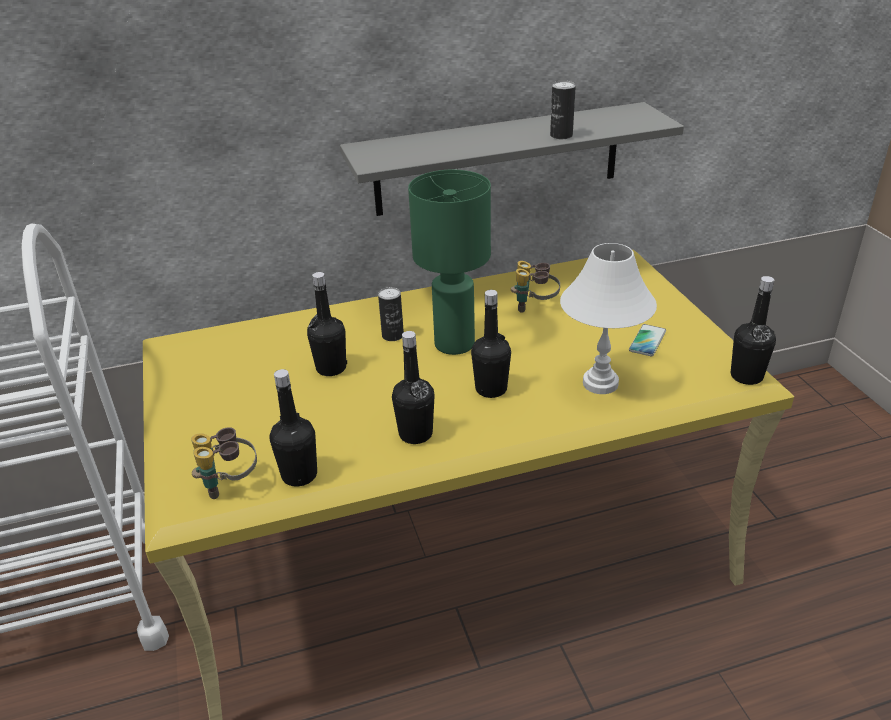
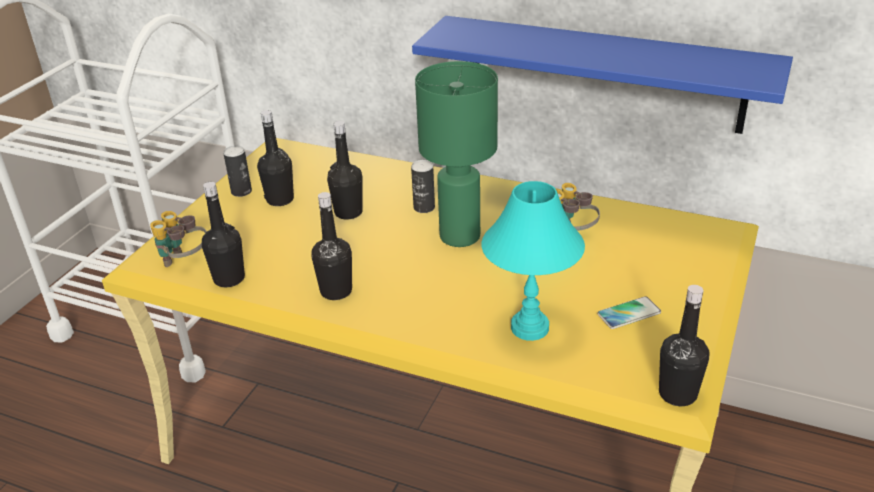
camera: 40 degrees right, 0 degrees up
(491, 389) = (436, 286): black bottle -> black bottle (280, 199)
(498, 159) = (604, 74): grey shelf -> blue shelf
(561, 135) = (637, 65): can -> can (241, 191)
(601, 384) = (529, 328): white table lamp -> turquoise table lamp

